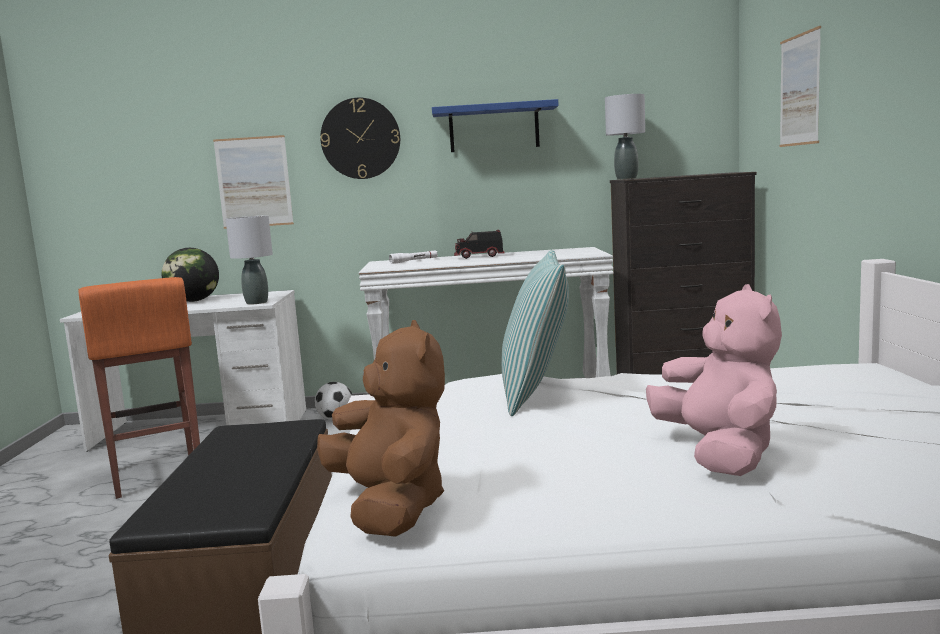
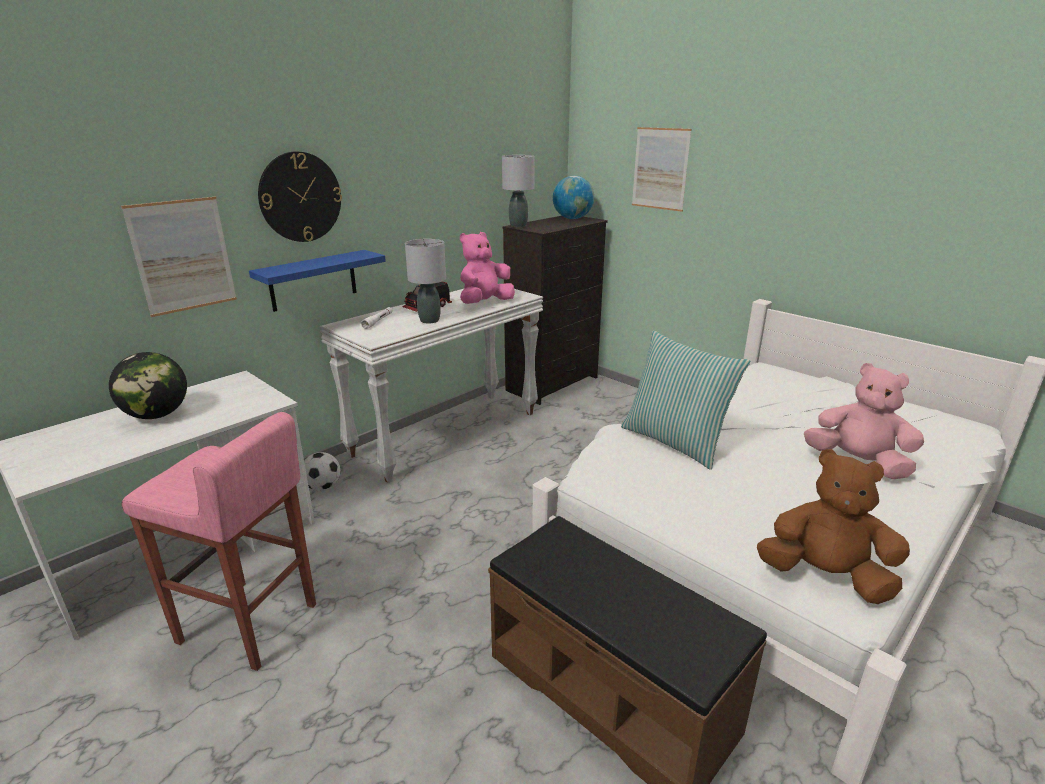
camera: 45 degrees left, 15 degrees up
(155, 475) = (248, 624): orange stool -> pink stool
(256, 302) = (265, 402): grey table lamp -> grey table lamp (430, 320)
(494, 128) = (417, 182): blue shelf -> blue shelf (313, 280)
(537, 256) = (485, 303): none -> pink plush toy
(716, 173) = (572, 218): none -> globe

